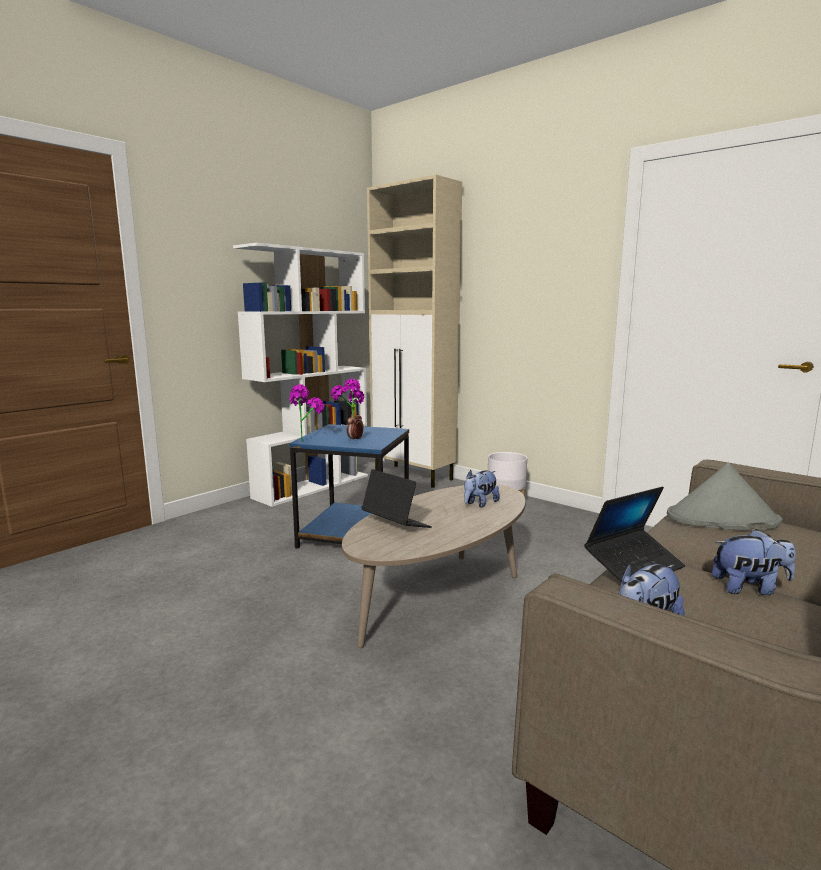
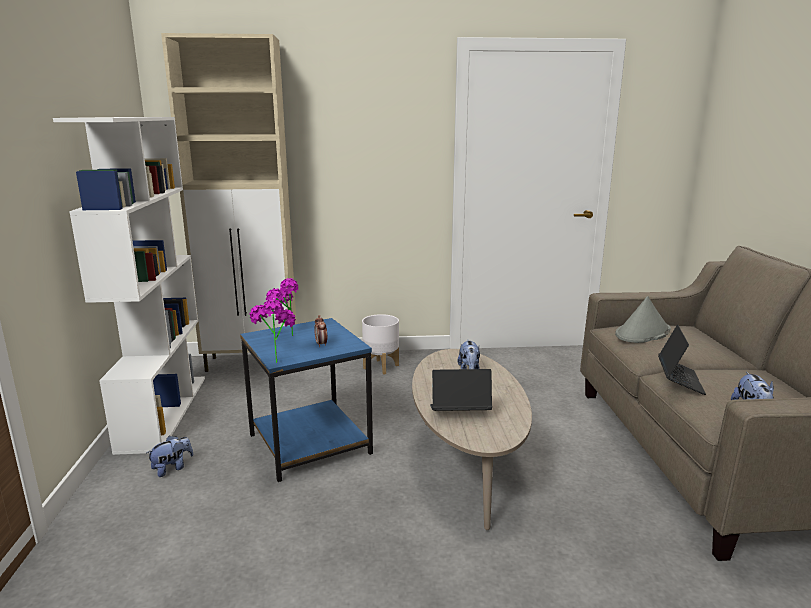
camera: 45 degrees left, 5 degrees up
(749, 588) = (727, 372): plush toy -> plush toy (172, 468)

